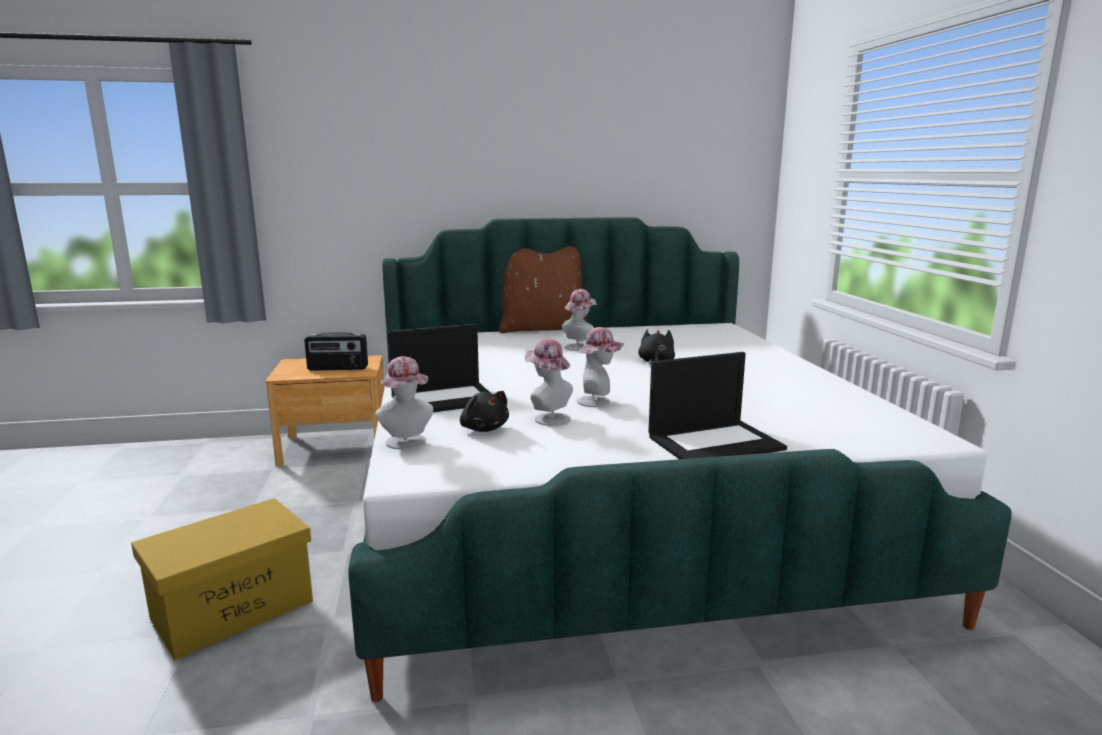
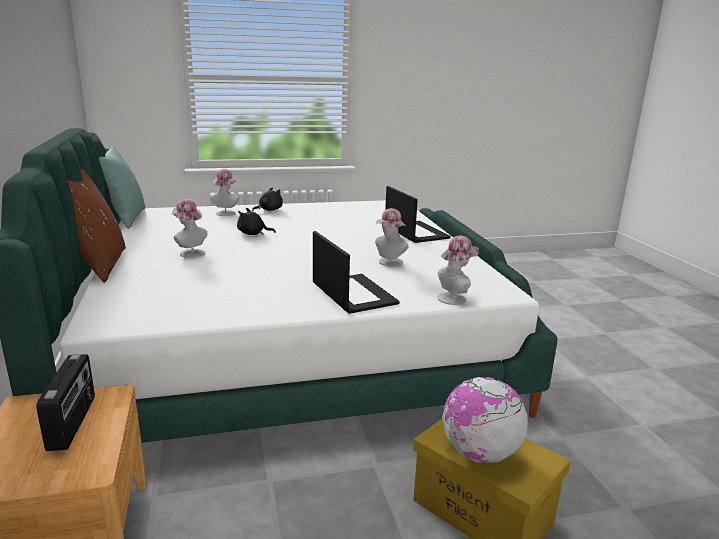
camera: 95 degrees left, 5 degrees up
(221, 526) = (479, 453): none -> globe
(484, 428) = (416, 278): black plush toy -> black plush toy (269, 210)
(598, 401) = (351, 251): hat -> hat (226, 212)
(689, 324) = (126, 218): none -> turquoise pillow

